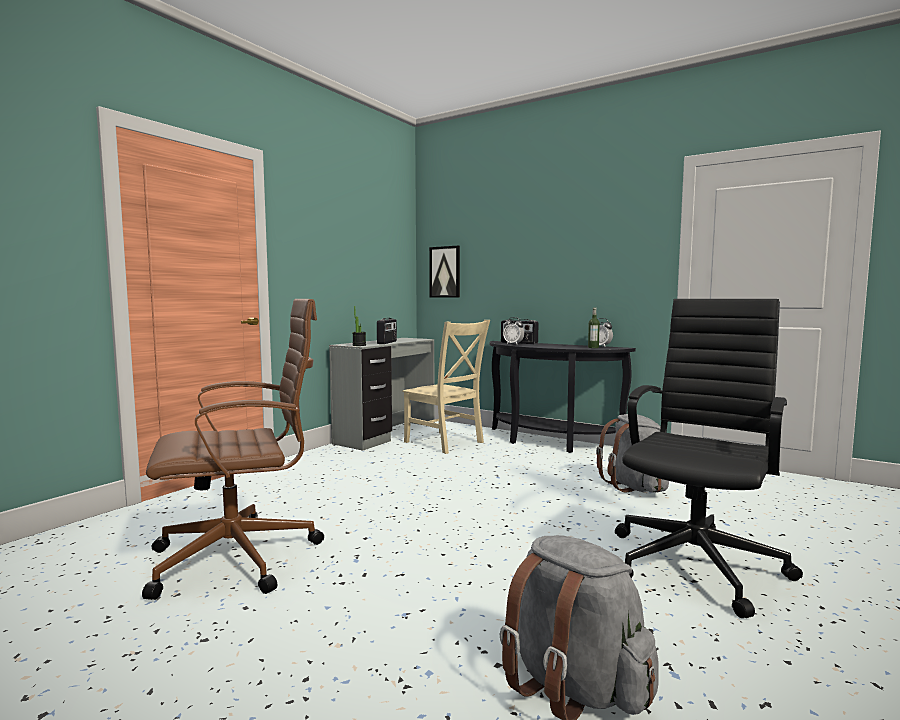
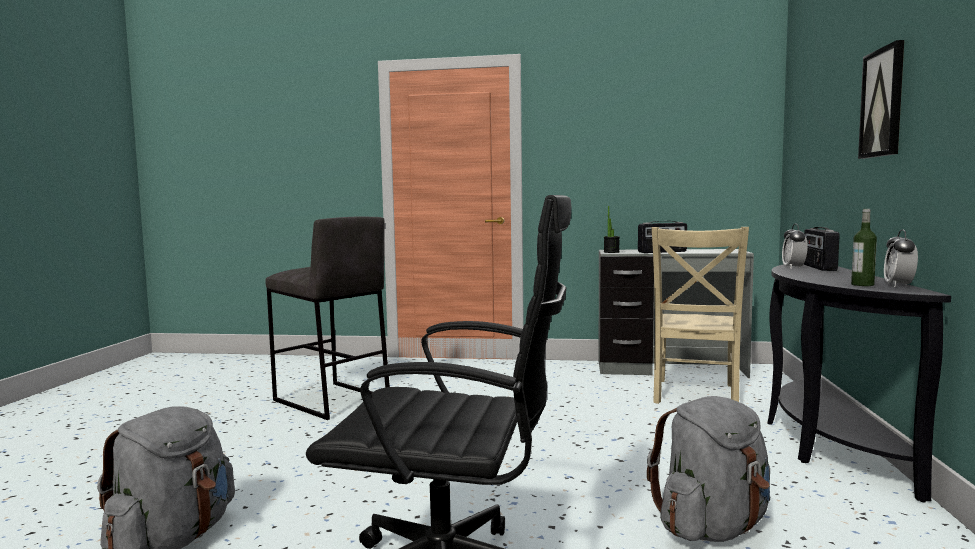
camera: 65 degrees right, 0 degrees up
(241, 557) = (331, 400): brown office chair -> grey stool
(445, 272) = (797, 154): picture -> picture (883, 103)

